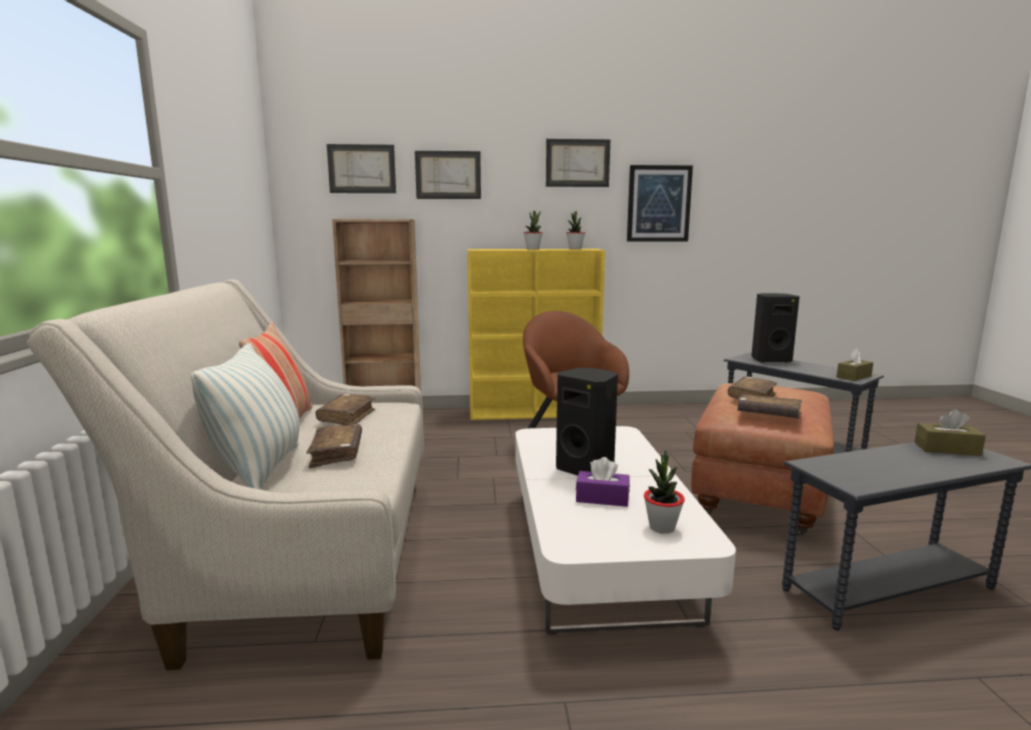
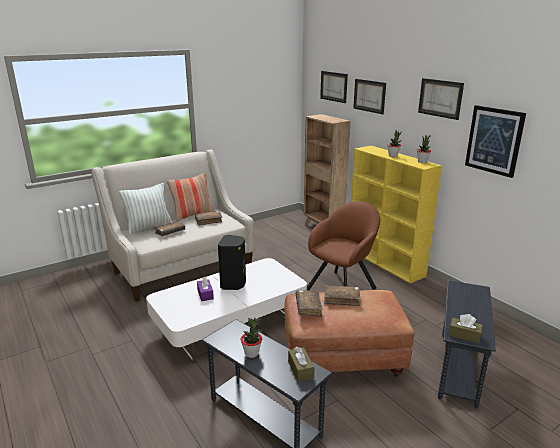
camera: 60 degrees right, 10 degrees up
(662, 527) = (186, 312): potted plant -> potted plant (251, 353)
(770, 360) = (471, 297): black speaker -> none

